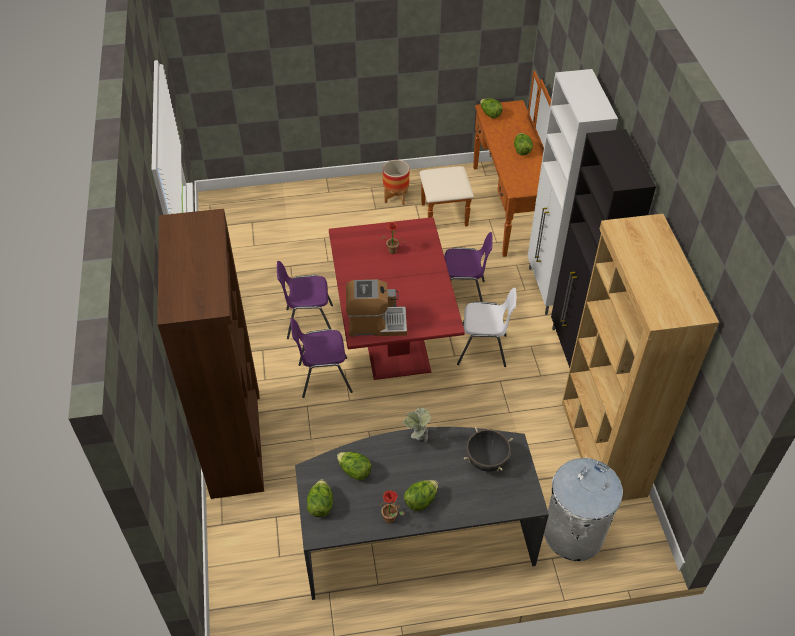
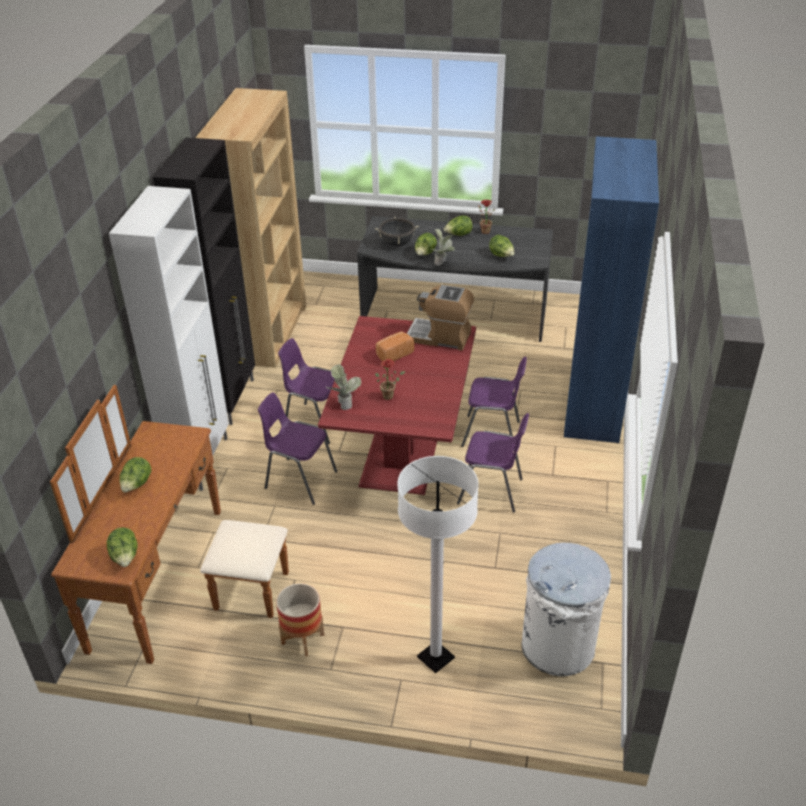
camera: 160 degrees left, 10 degrees down
(236, 442) = (593, 402): brown bookcase -> blue bookcase
(312, 206) = (435, 658): none -> white floor lamp
(320, 505) = (534, 245): lettuce -> lettuce (425, 254)
(408, 293) = (393, 354): none -> bread
(423, 236) = (343, 403): none -> potted plant
(483, 350) = (315, 422): white chair -> purple chair
(573, 533) = (335, 296): white trash can -> white trash can (558, 646)

